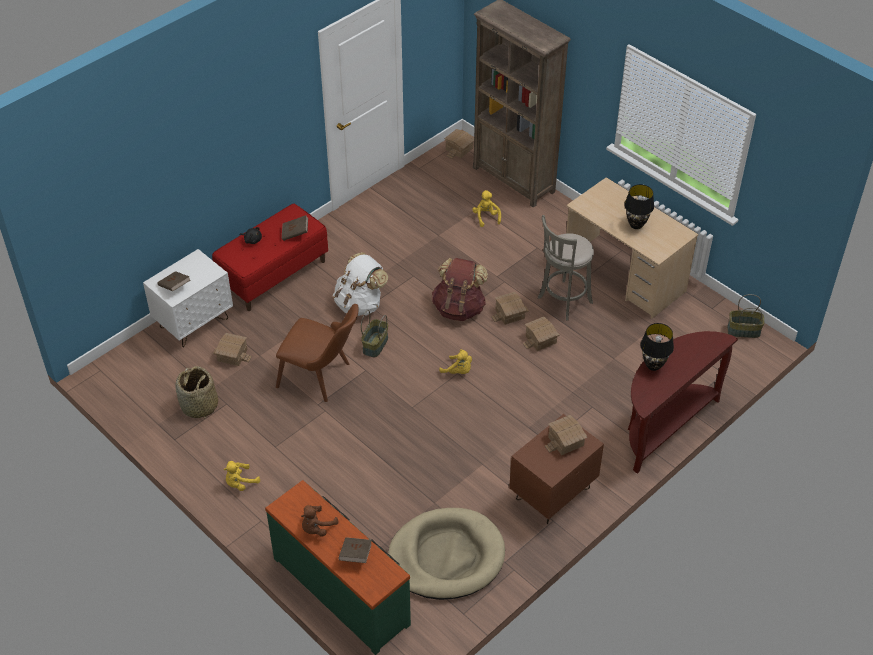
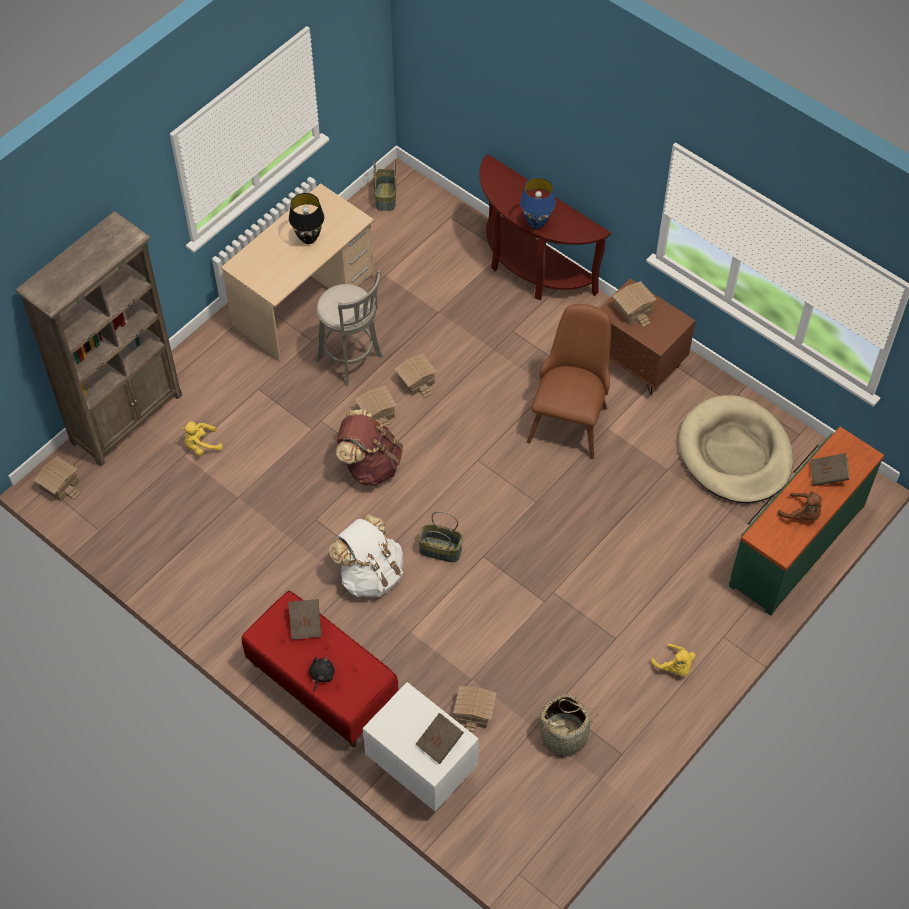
camera: 95 degrees left, 10 degrees up
(322, 377) = (500, 602): brown chair -> brown chair (570, 415)
(458, 371) = (474, 459): yellow plush toy -> none
(653, 366) = (536, 223): black table lamp -> blue table lamp

